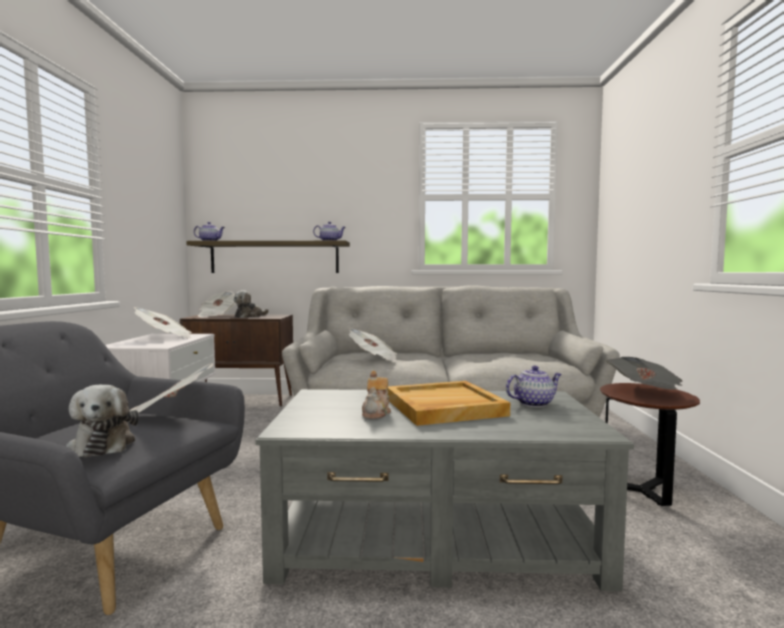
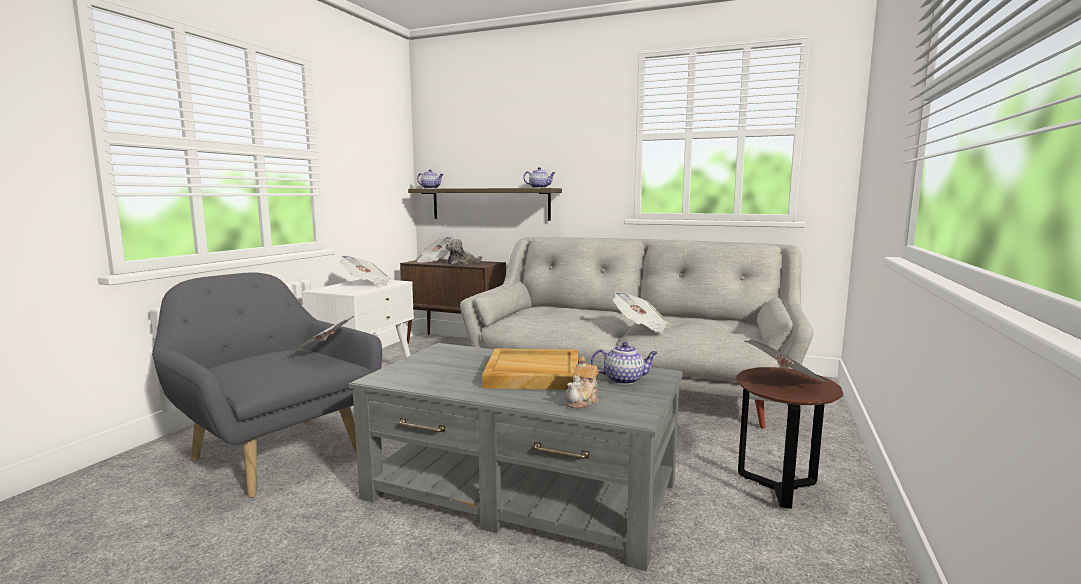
camera: 20 degrees right, 5 degrees up
(103, 444) = (256, 373): plush toy -> none
(374, 358) = (550, 315): newspaper -> newspaper (640, 327)
(376, 413) = (467, 372): teapot -> teapot (582, 401)

